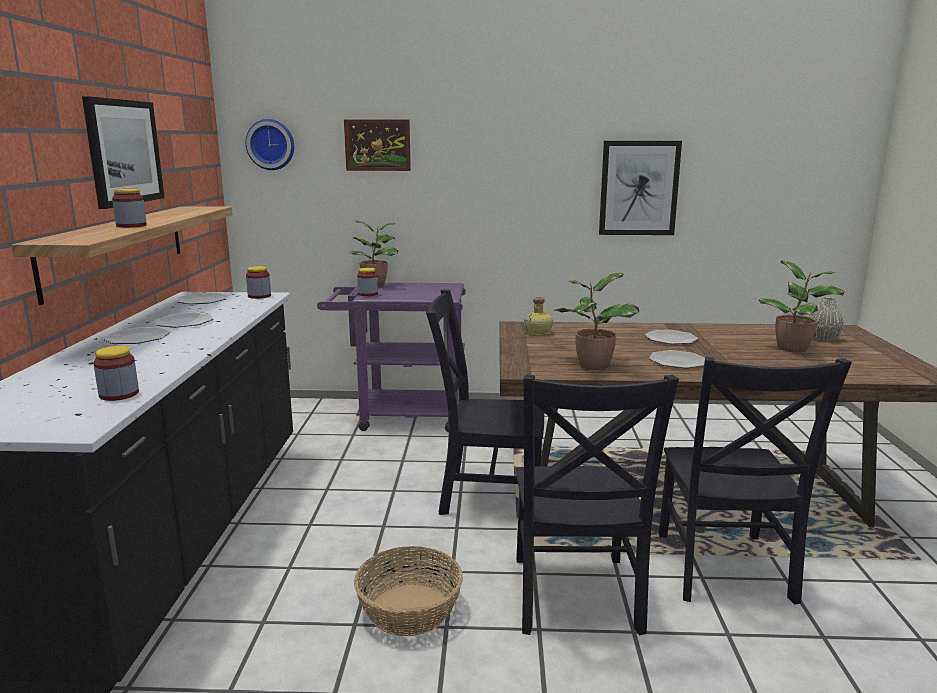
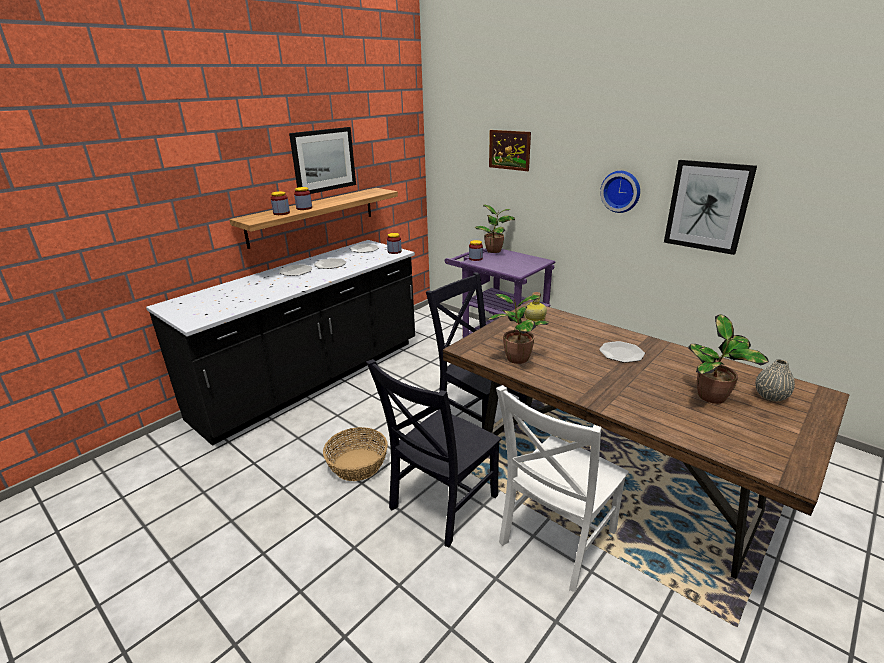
camera: 40 degrees right, 10 degrees up
(119, 394) = (234, 307): jar -> jar (281, 213)
(271, 144) = (449, 144): wall clock -> wall clock (621, 191)
(677, 361) = (583, 375): plate -> none
(724, 570) = (555, 540): black chair -> white chair

